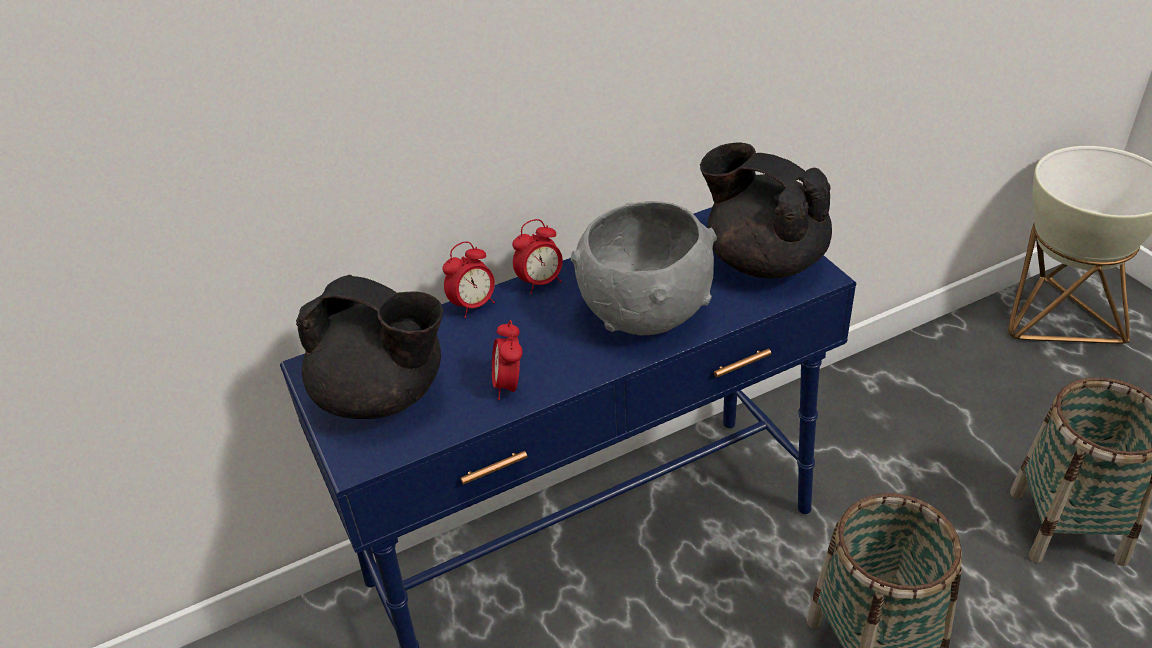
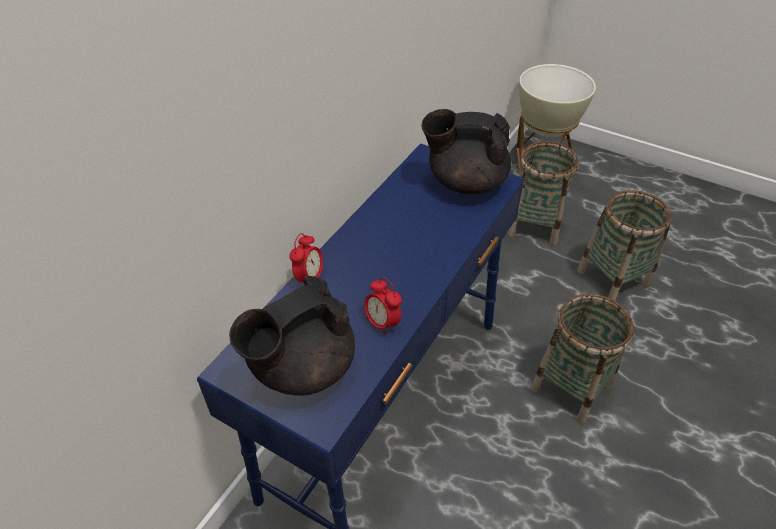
camera: 35 degrees left, 5 degrees up
(383, 395) = (301, 367): black teapot -> black teapot turned 150 degrees clockwise
(540, 283) = (341, 245): alarm clock -> none
(645, 312) = (425, 240): grey bowl -> none
(987, 399) = (535, 225): none -> basket

